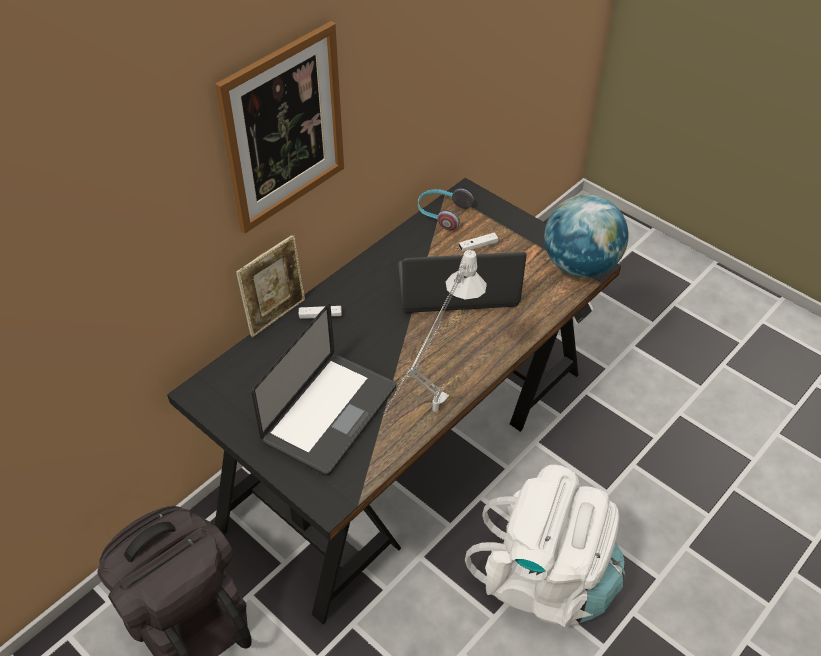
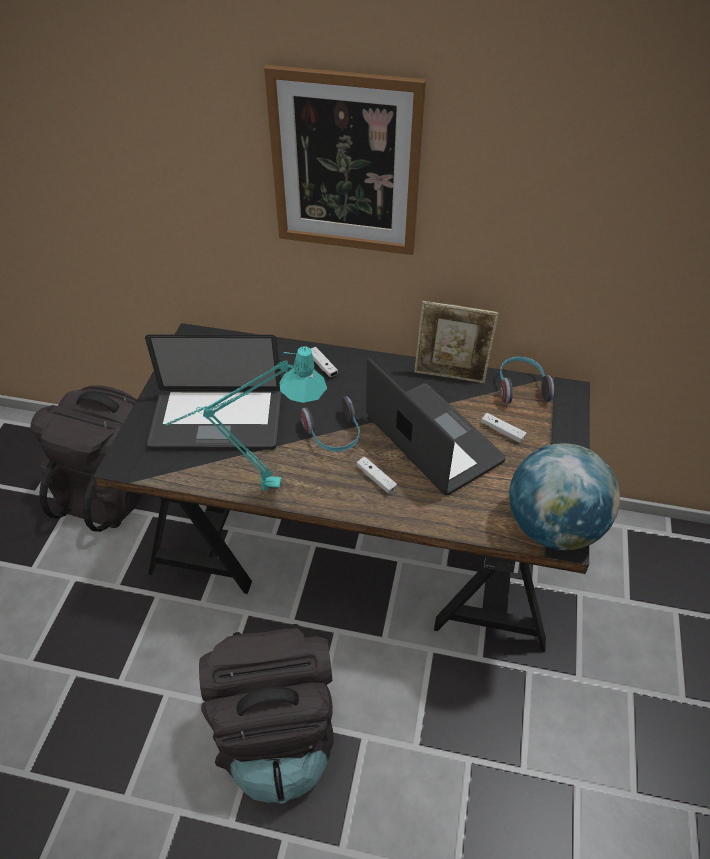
camera: 60 degrees right, 0 degrees up
(276, 315) = (302, 341): picture frame -> picture frame (450, 375)
(408, 343) = (334, 436): none -> headphones
(430, 417) = (255, 489): grey table lamp -> turquoise table lamp
(472, 337) = (376, 479): none -> white game controller
(545, 580) = (277, 731): white backpack -> black backpack

